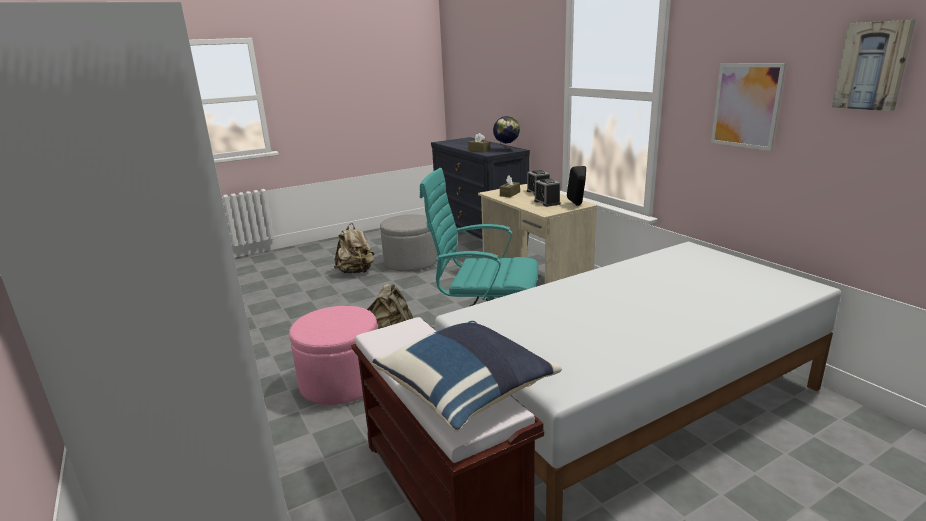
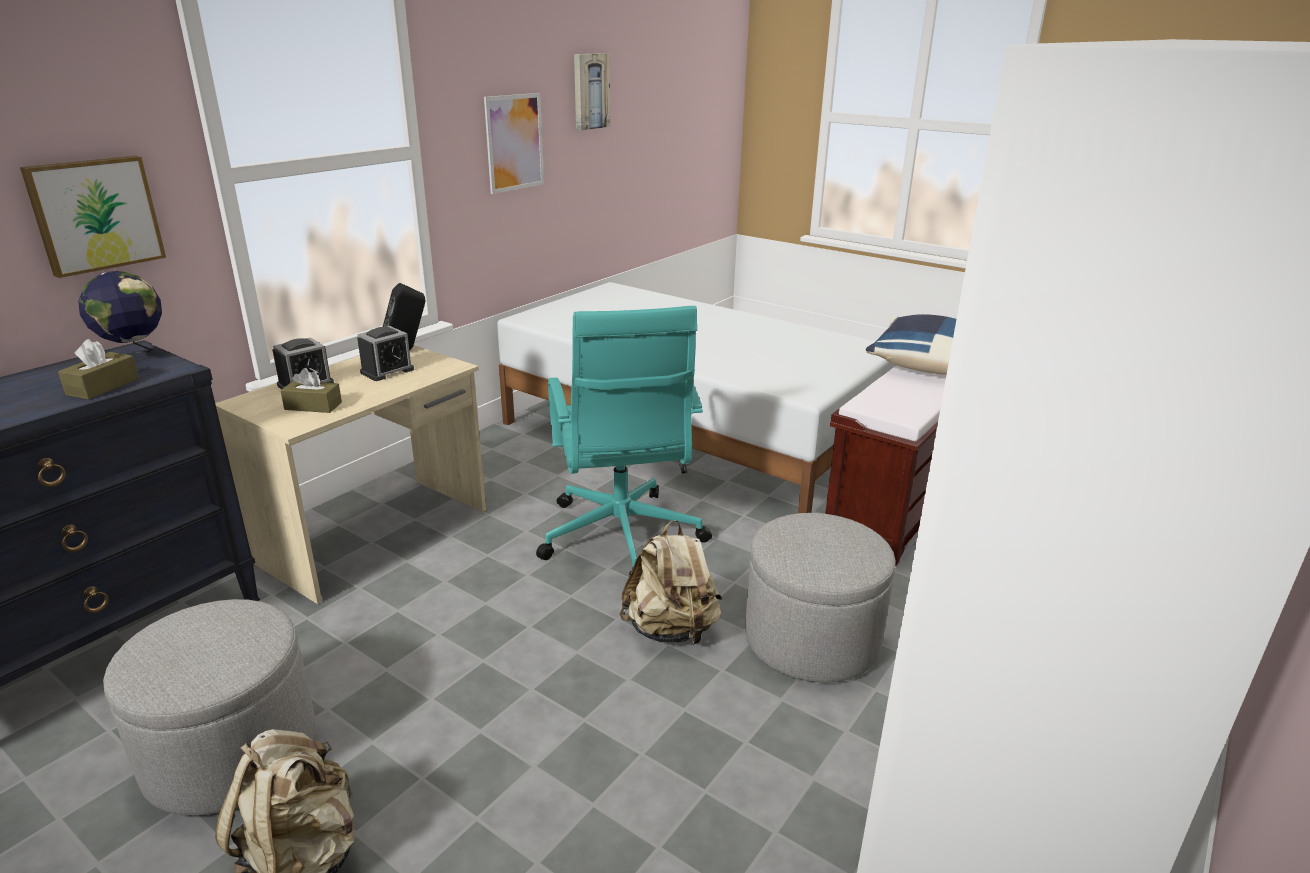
camera: 115 degrees left, 5 degrees up
(341, 382) = (811, 639): pink ottoman -> grey ottoman
(532, 97) = (95, 214): none -> picture

